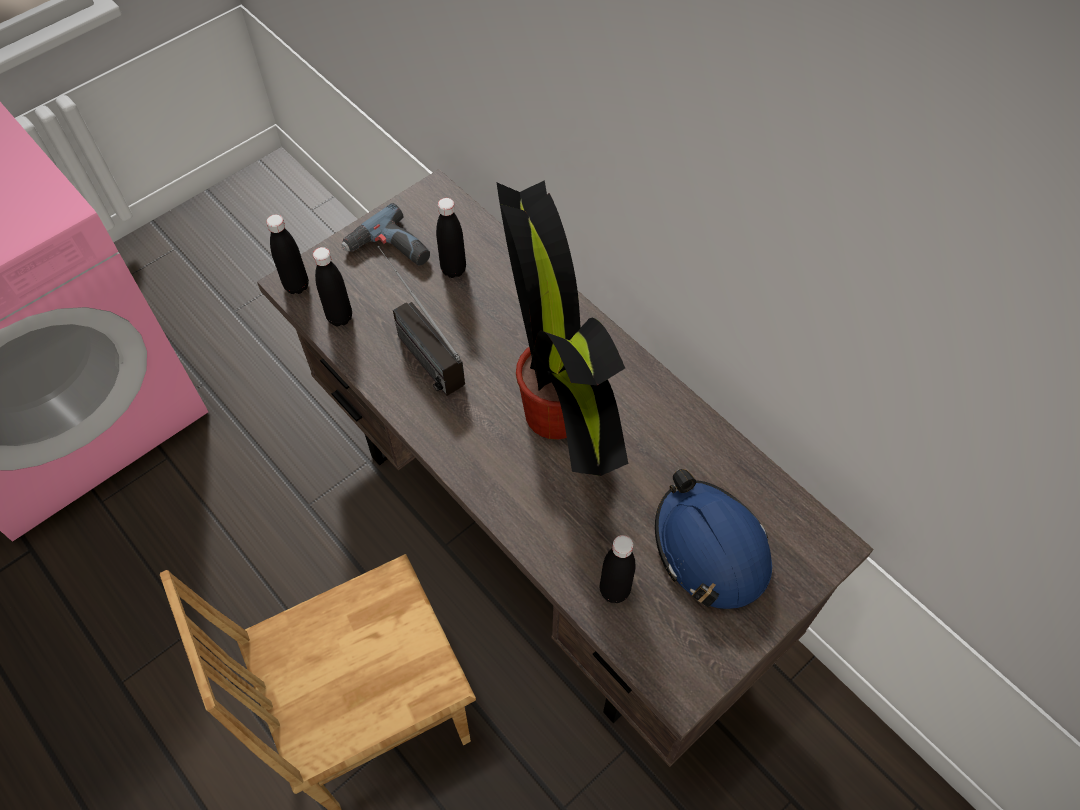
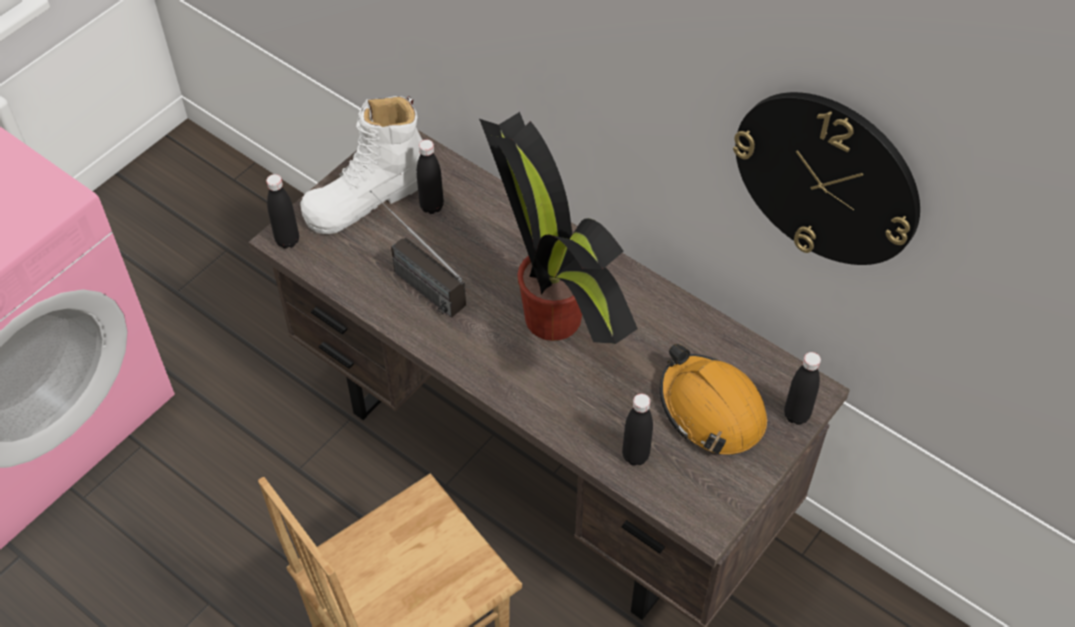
camera: 10 degrees left, 5 degrees down
(340, 317) = (335, 263): black bottle -> black bottle (796, 415)
(389, 251) = (367, 197): power drill -> white boot
(710, 548) = (711, 410): blue hard hat -> orange hard hat
(894, 315) = (827, 178): none -> wall clock

